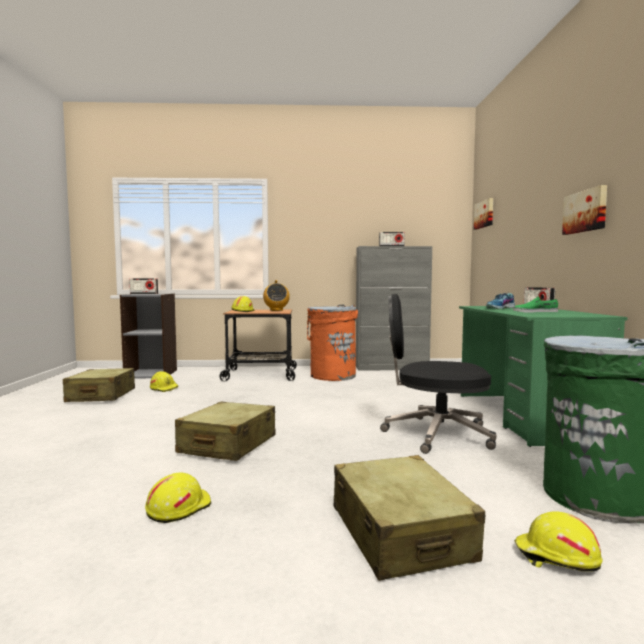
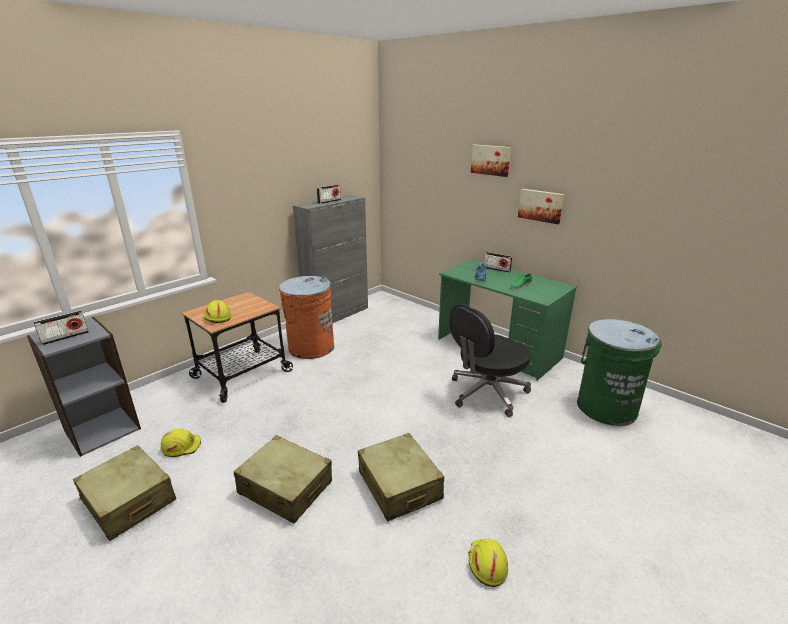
camera: 45 degrees left, 20 degrees up
(276, 310) = (243, 301): radio -> none
(401, 533) = (592, 491): beige suitcase -> beige suitcase (285, 487)
(484, 214) = (403, 163): picture -> picture (491, 160)
(556, 557) = (645, 461): yellow hard hat -> none

